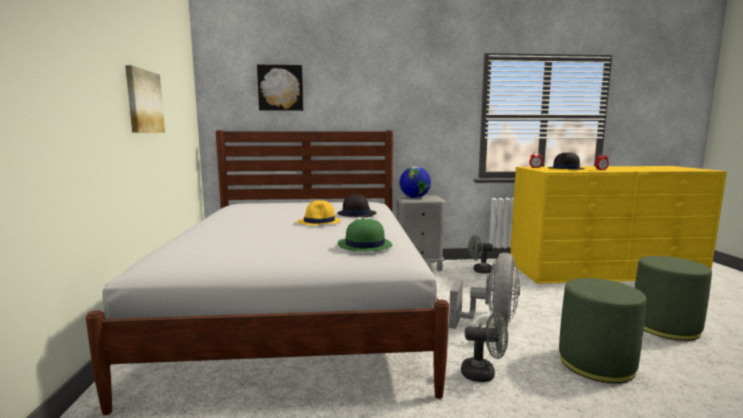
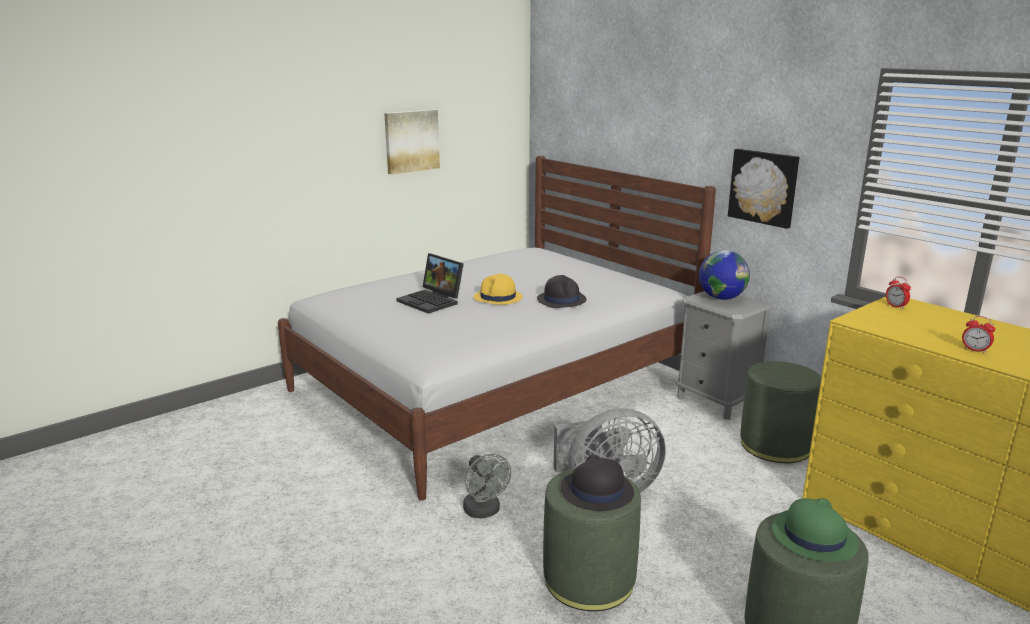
camera: 55 degrees right, 10 degrees up
(280, 88) = (600, 109): picture -> picture (764, 187)
(283, 234) = (432, 301): none -> laptop
(364, 245) = (440, 336): green hat -> green hat (813, 536)
(479, 271) = (775, 445): grey fan -> green ottoman
(566, 169) = (927, 326): black hat -> black hat (596, 491)

